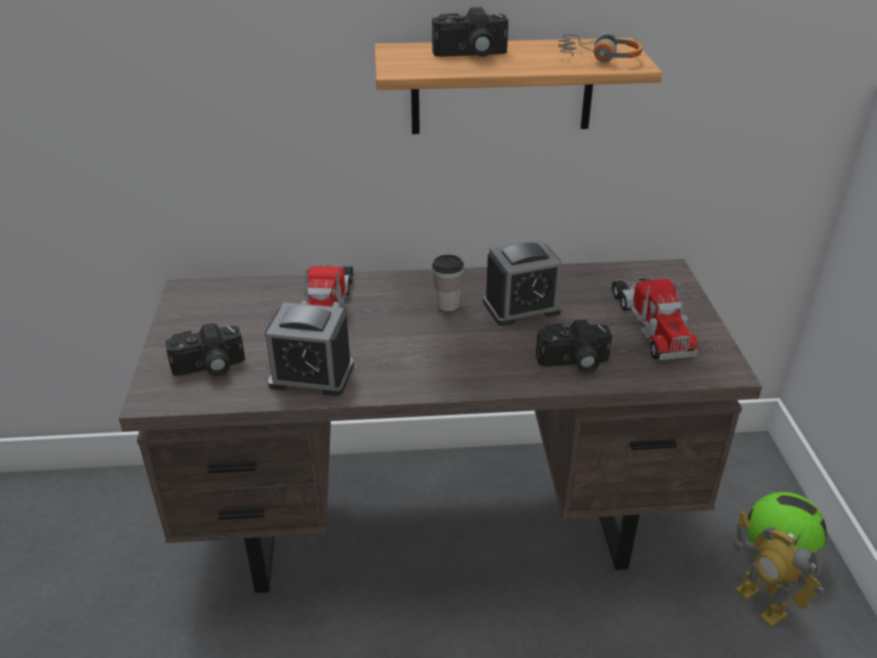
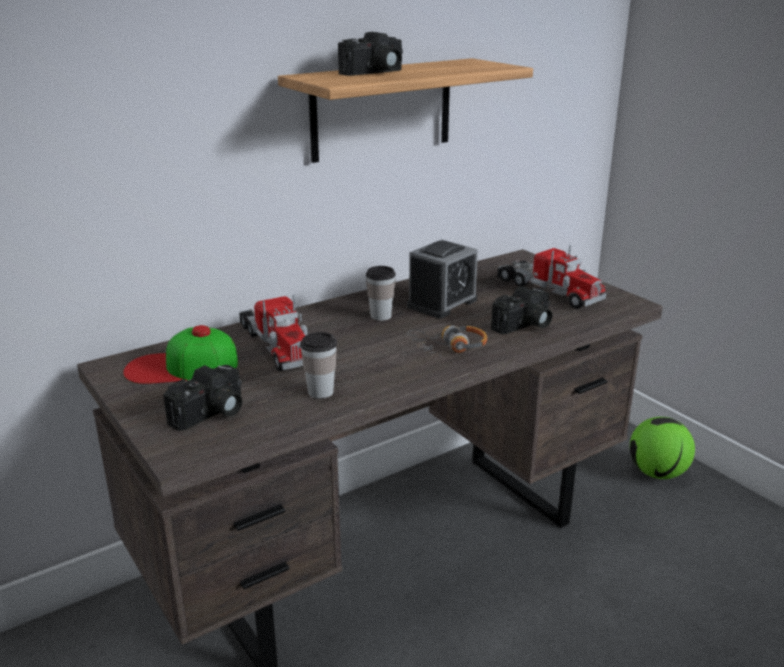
camera: 30 degrees left, 10 degrees down
(233, 309) = (181, 367): none -> cap
(311, 375) = (320, 392): alarm clock -> cup
(598, 57) = (474, 66): headphones -> headphones (449, 348)
(760, 603) = (674, 509): toy robot -> none

